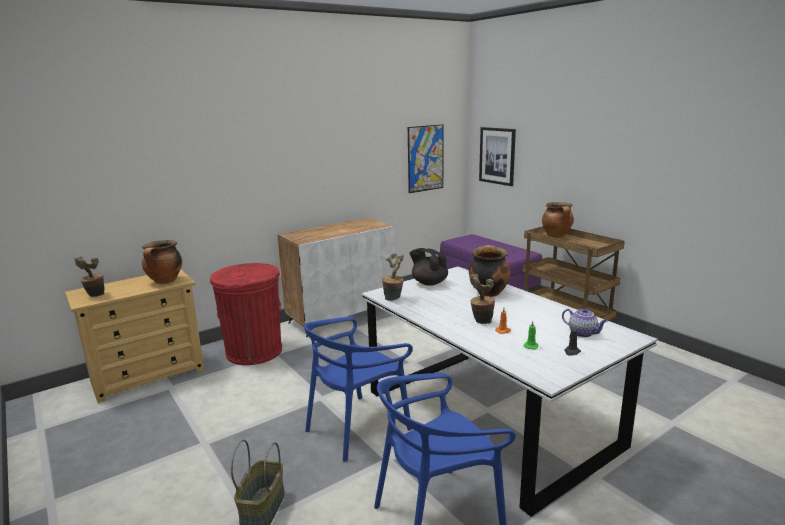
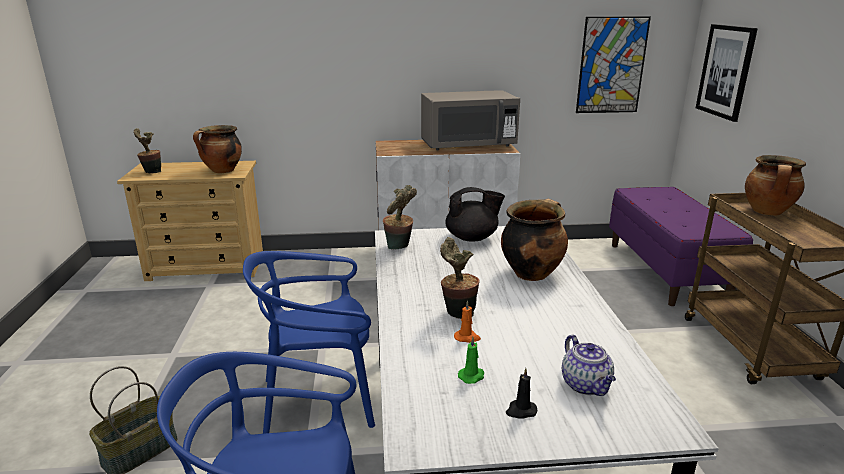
camera: 30 degrees right, 5 degrees up
(254, 351) = (316, 271): red trash can -> none
(352, 226) = (468, 145): none -> grey microwave
(429, 283) = (472, 238): black teapot -> black teapot turned 105 degrees clockwise

